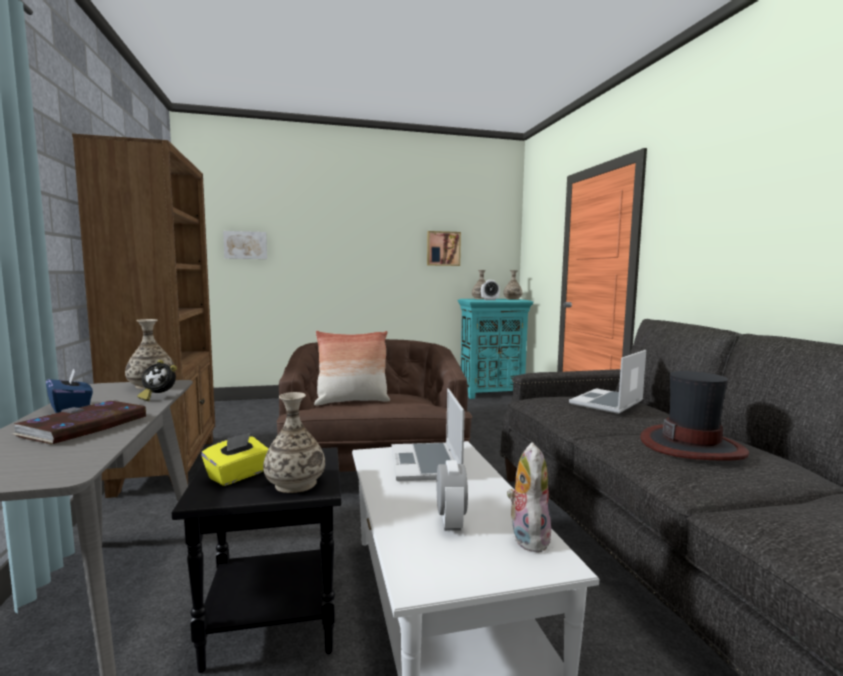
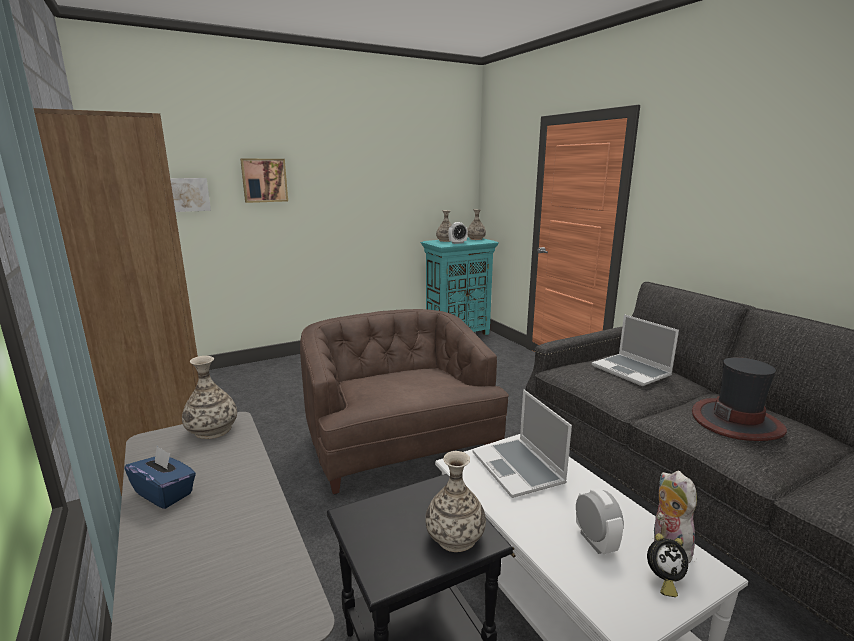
camera: 15 degrees left, 10 degrees up
(84, 426) = (221, 525): book -> none
(158, 397) = (245, 452): alarm clock -> alarm clock (662, 580)
(238, 476) = (389, 537): yellow tissue box -> none
(352, 401) = (387, 391): pillow -> none
(443, 248) = (404, 187): picture -> picture (264, 180)
(607, 403) = (632, 371): laptop -> laptop turned 60 degrees counterclockwise

